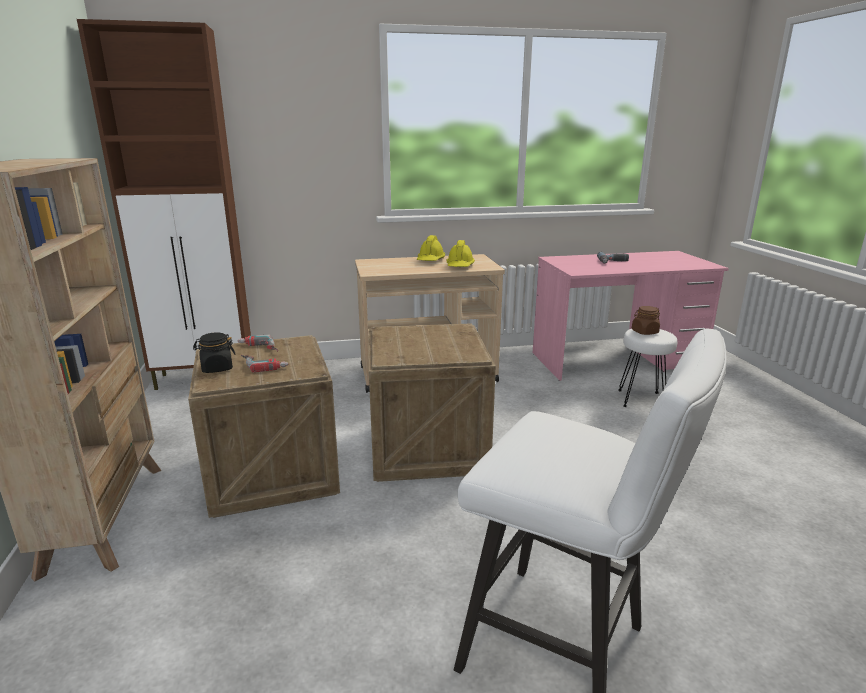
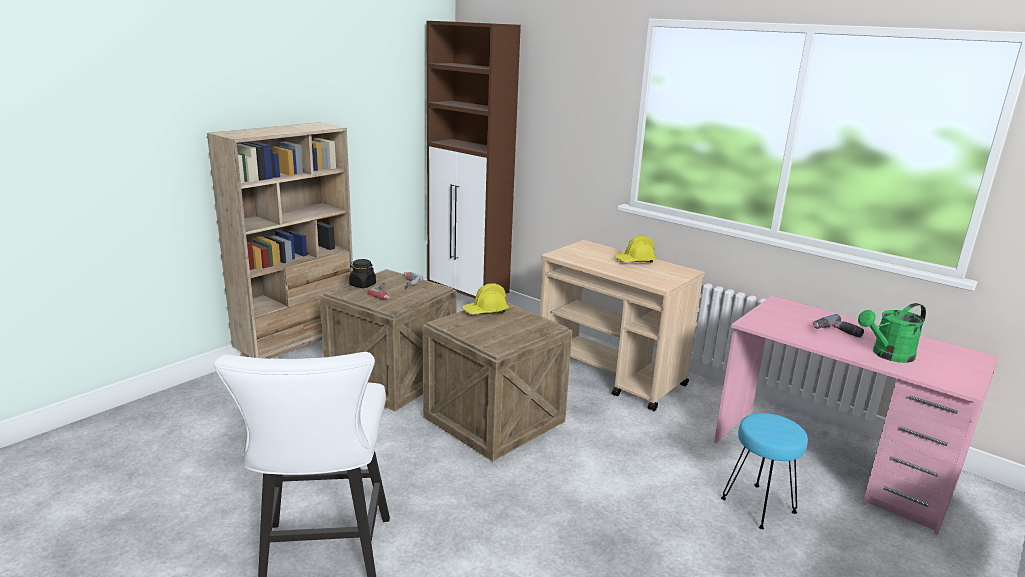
camera: 50 degrees right, 0 degrees up
(460, 266) = (639, 275): yellow hard hat -> yellow hard hat (485, 311)
(641, 400) = (757, 506): white stool -> turquoise stool
(644, 332) = (770, 422): brown jar -> none
(657, 264) = (887, 355): none -> green watering can

